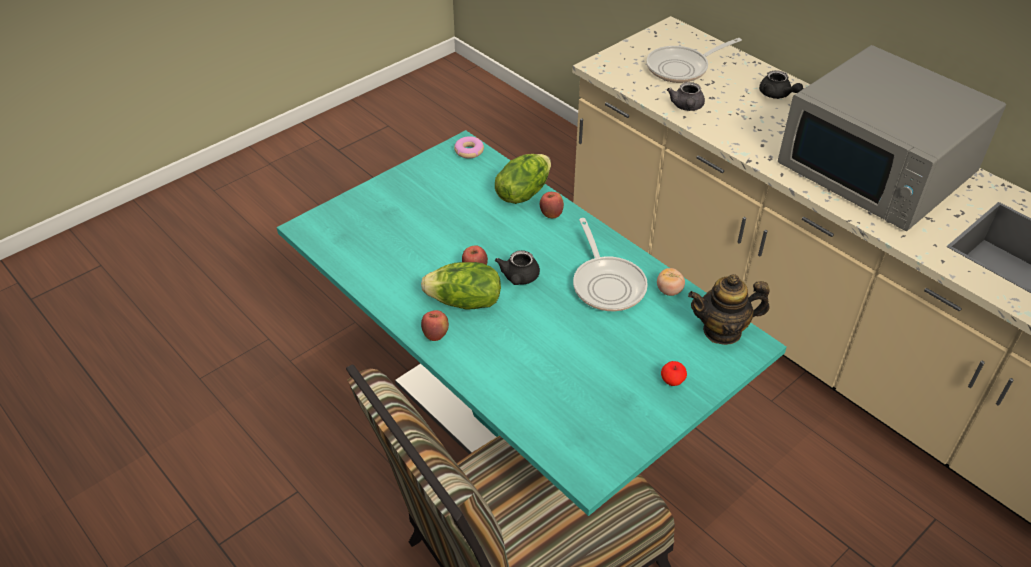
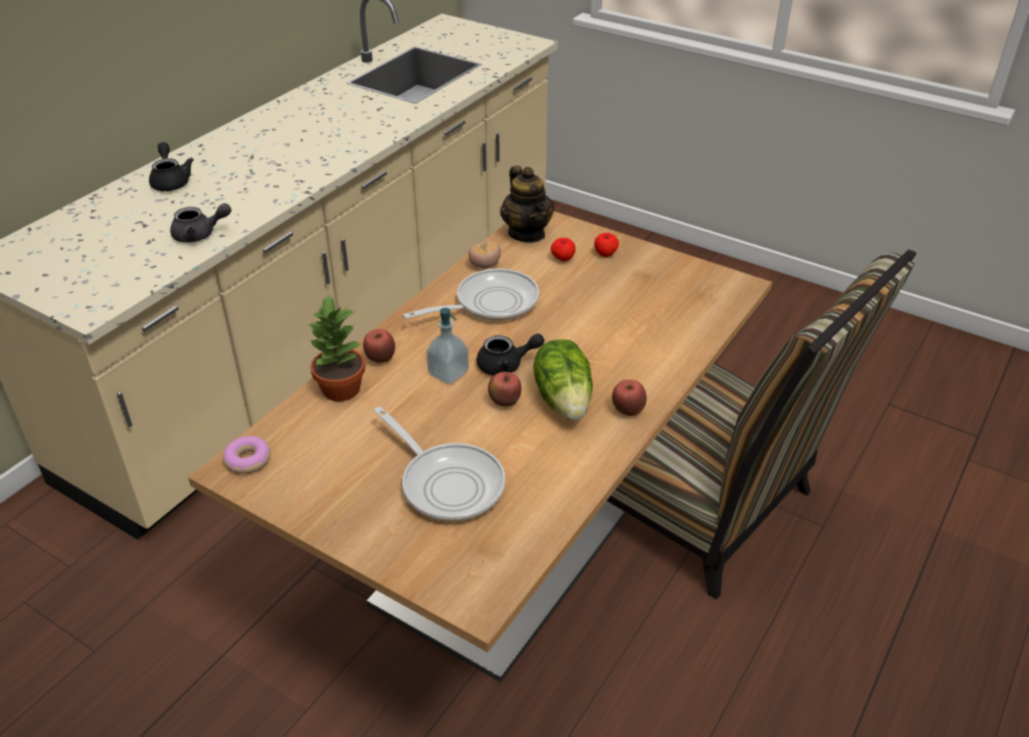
camera: 105 degrees left, 5 degrees down
(515, 418) = (514, 543): turquoise dining table -> brown dining table
(520, 246) = (448, 374): none -> soap dispenser
(522, 193) = (340, 390): lettuce -> potted plant
(669, 347) = (562, 259): none -> apple
(682, 68) = (103, 245): frying pan -> frying pan (447, 483)
(777, 95) = (171, 181): black teapot -> black teapot turned 60 degrees counterclockwise
(877, 170) = (310, 129): grey microwave -> none

